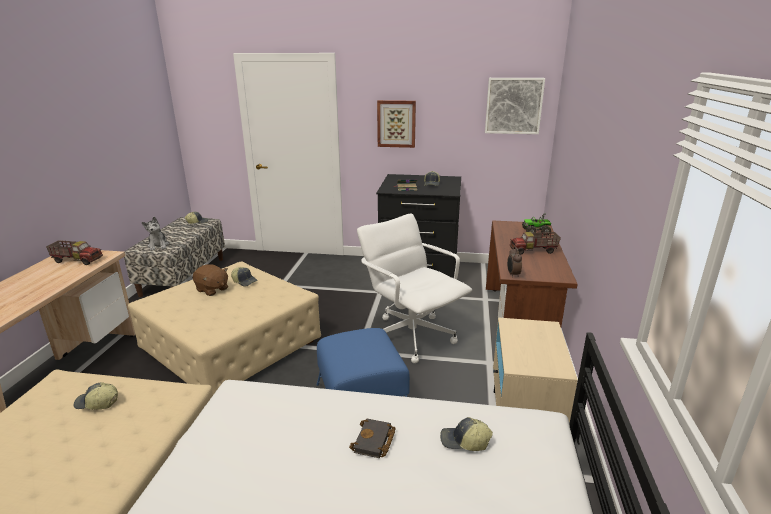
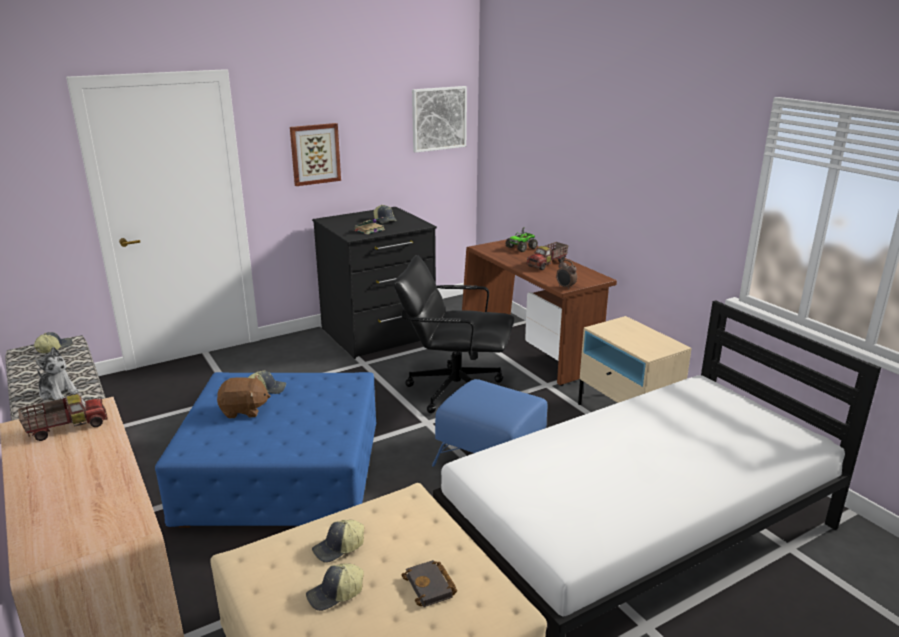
camera: 40 degrees left, 0 degrees up
(231, 345) = (282, 475): beige ottoman -> blue ottoman
(374, 442) = (633, 442): black book -> black book (431, 587)
(411, 336) = (454, 390): white office chair -> black office chair
(464, 442) = (679, 415): cap -> cap (335, 595)

